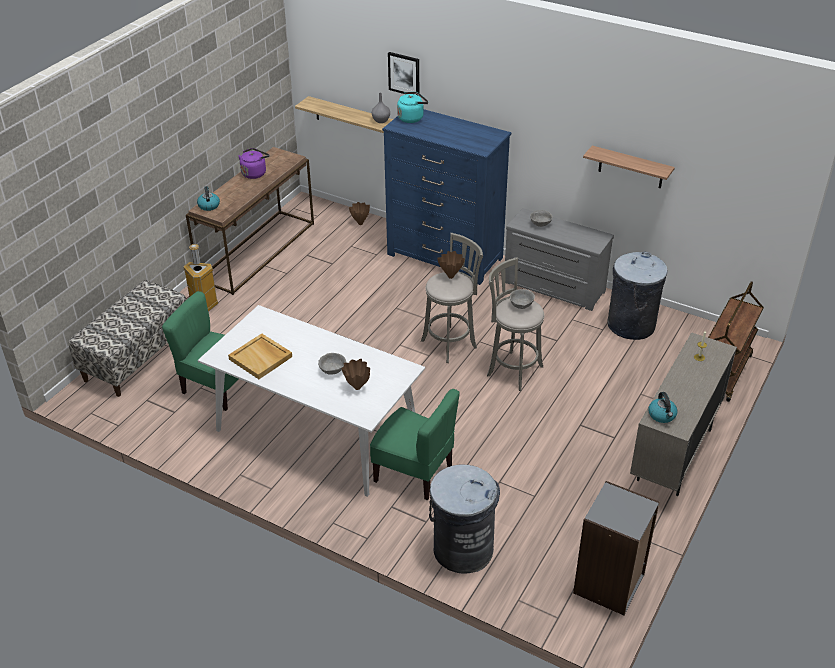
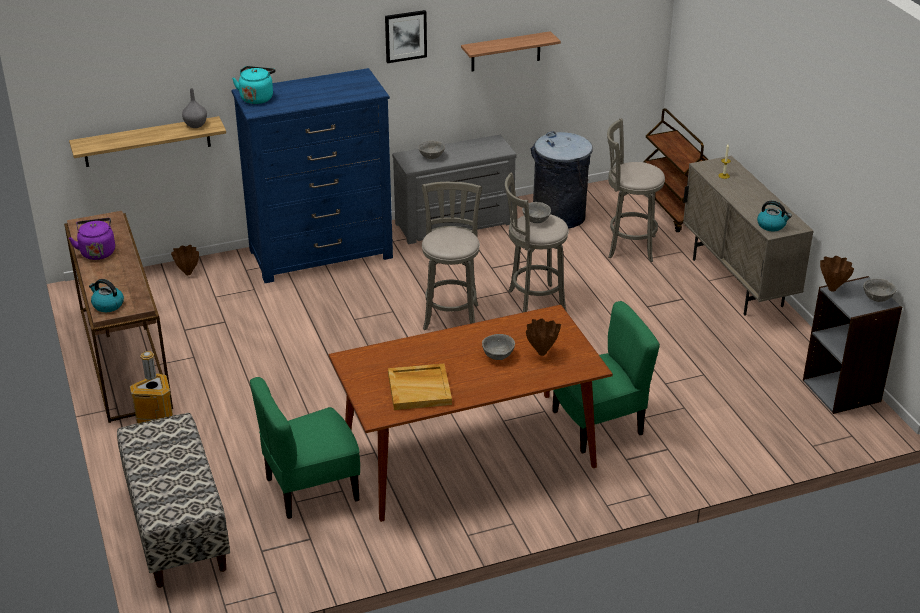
camera: 50 degrees left, 5 degrees down
(316, 431) = (468, 455): white dining table -> brown dining table
(404, 74) = (215, 53): picture -> picture (405, 36)
(451, 277) = (443, 233): brown vase -> brown vase (832, 289)
(462, 549) = (723, 445): grey trash can -> none
(631, 521) = (877, 299): none -> grey bowl
(642, 376) = (628, 246): none -> grey stool

